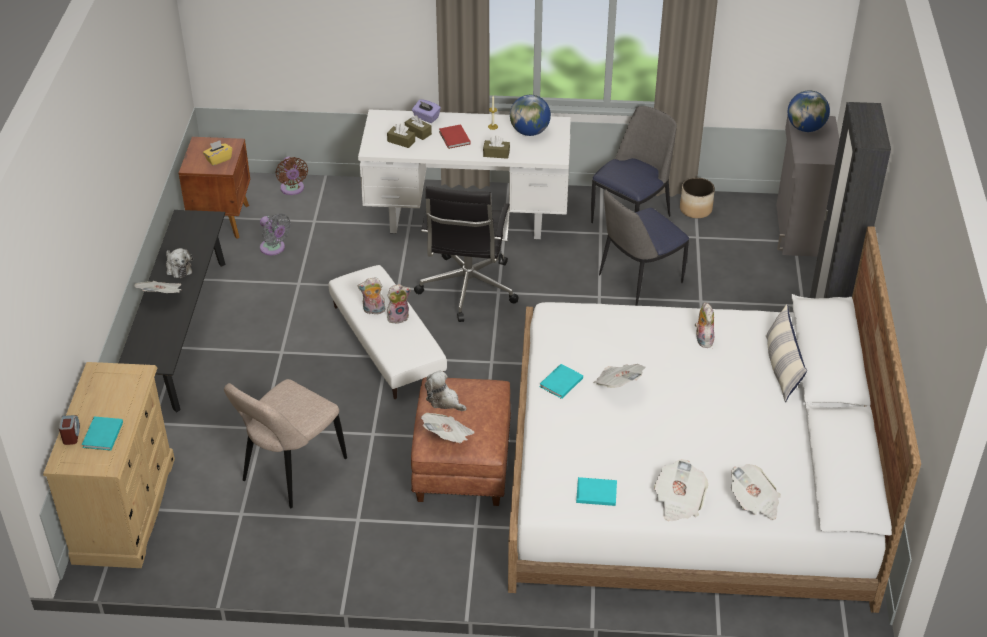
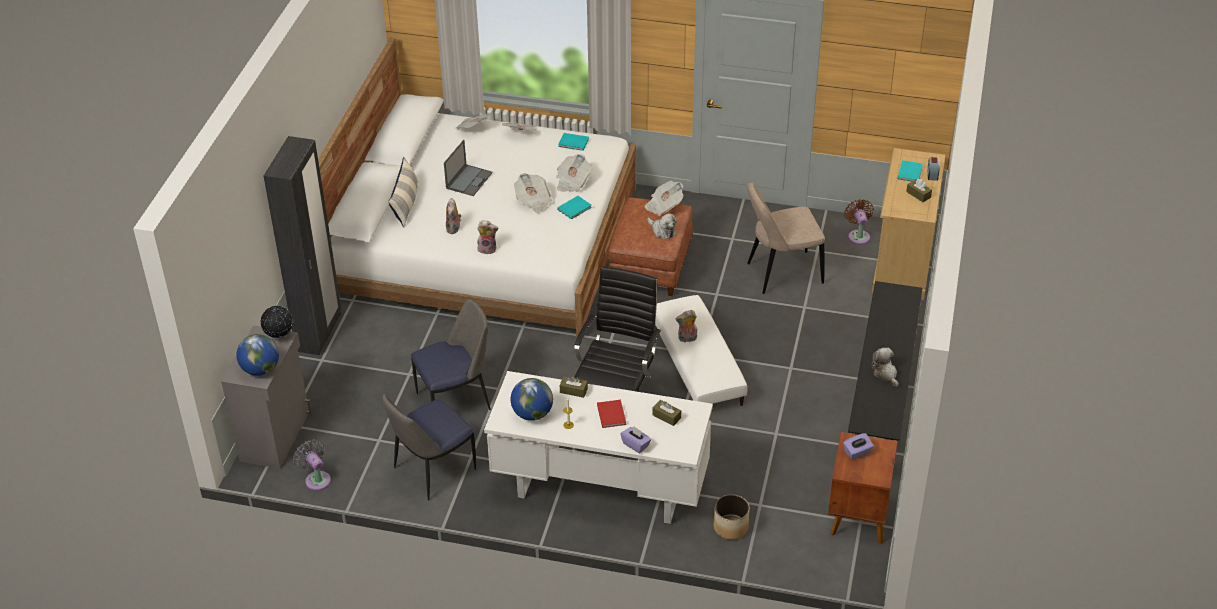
camera: 170 degrees left, 0 degrees up
(162, 296) = (895, 347): newspaper -> newspaper (572, 182)
(218, 159) = (857, 452): yellow tissue box -> purple tissue box
(274, 248) = (801, 475): grey fan -> grey fan (316, 479)
(291, 472) = (781, 274): beige chair -> beige chair turned 150 degrees counterclockwise
(292, 189) = (783, 550): brown fan -> brown fan (858, 235)
(373, 311) = (708, 346): plush toy -> plush toy (488, 249)
(418, 132) = (647, 426): brown tissue box -> brown tissue box (918, 194)
(695, 209) = (364, 472): planter -> planter (731, 527)
(717, 409) = (469, 180): none -> laptop
(809, 157) = (279, 337): none -> globe

